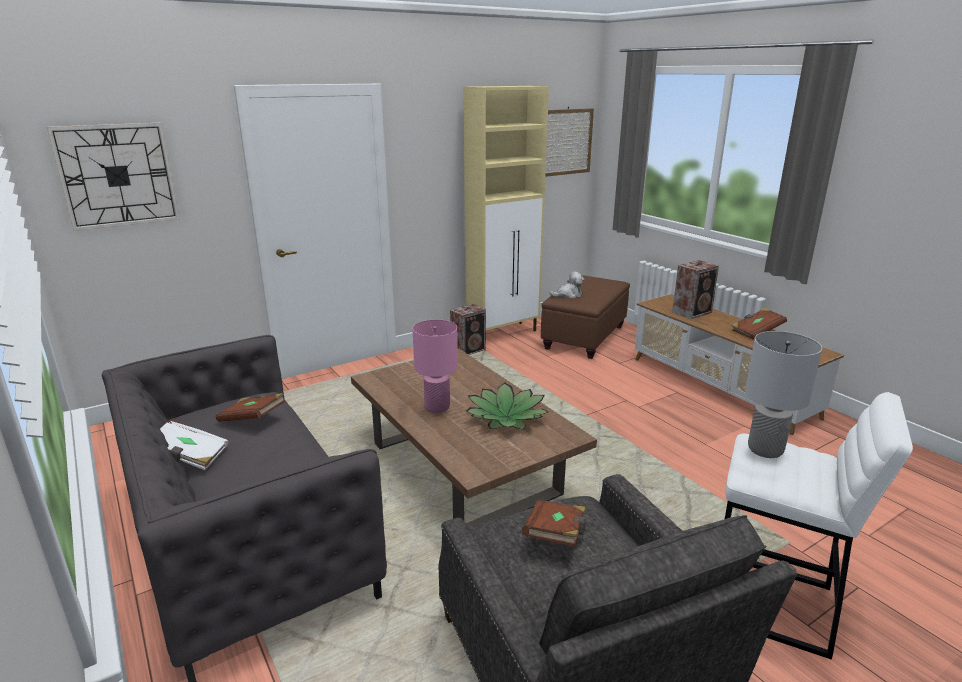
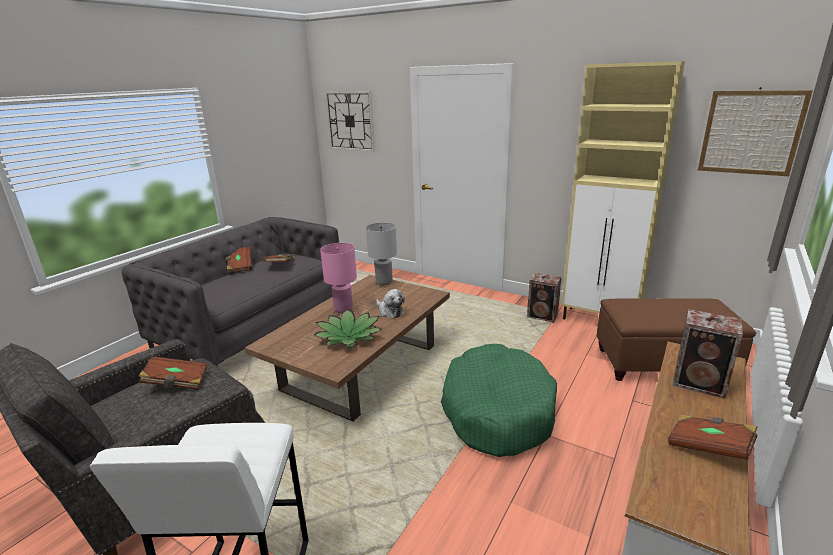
camera: 65 degrees right, 0 degrees up
(189, 456) = (239, 266): white book -> brown book
(568, 295) = (638, 305): plush toy -> plush toy (390, 312)
(596, 416) = (497, 411): none -> green dog bed
(764, 451) = (239, 436): grey table lamp -> grey table lamp (384, 283)

